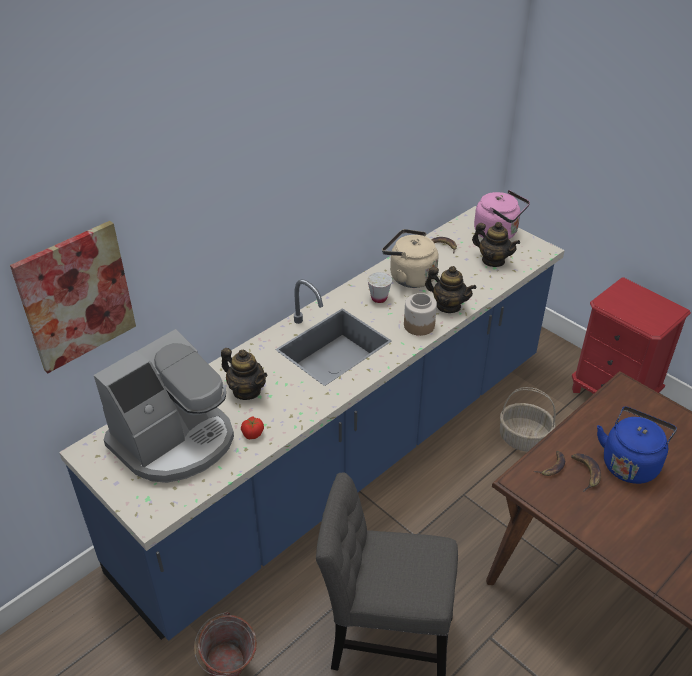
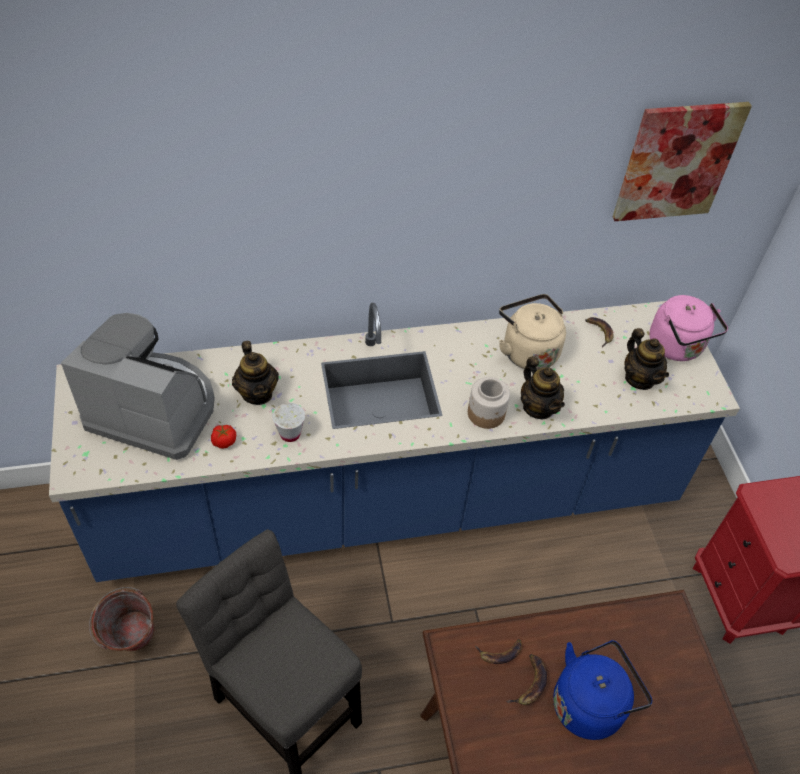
camera: 30 degrees right, 10 degrees up
(76, 296) = (87, 229): picture -> picture (677, 162)
(175, 441) = (154, 409): coffee machine -> coffee machine turned 150 degrees counterclockwise
(379, 298) = (472, 359): white cup -> white cup (290, 434)
(524, 438) = (591, 587): basket -> none

